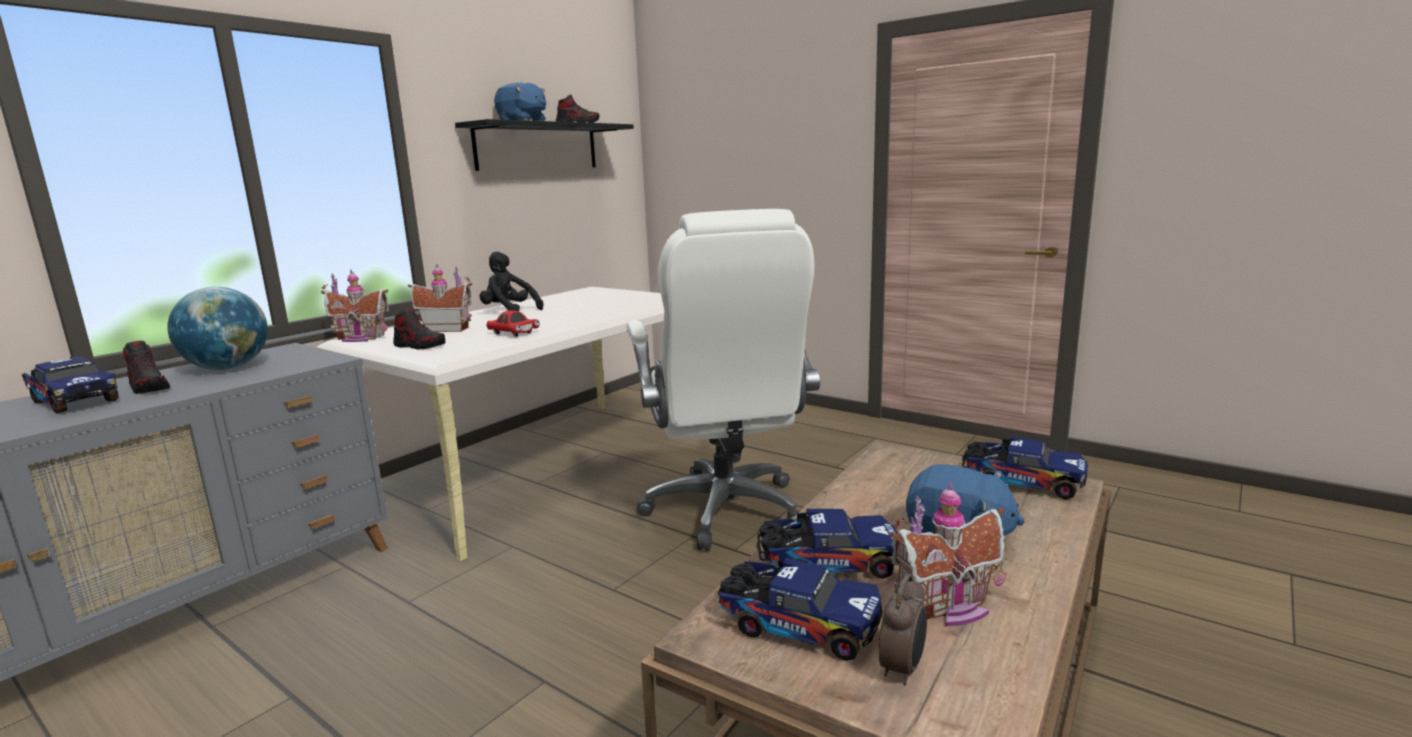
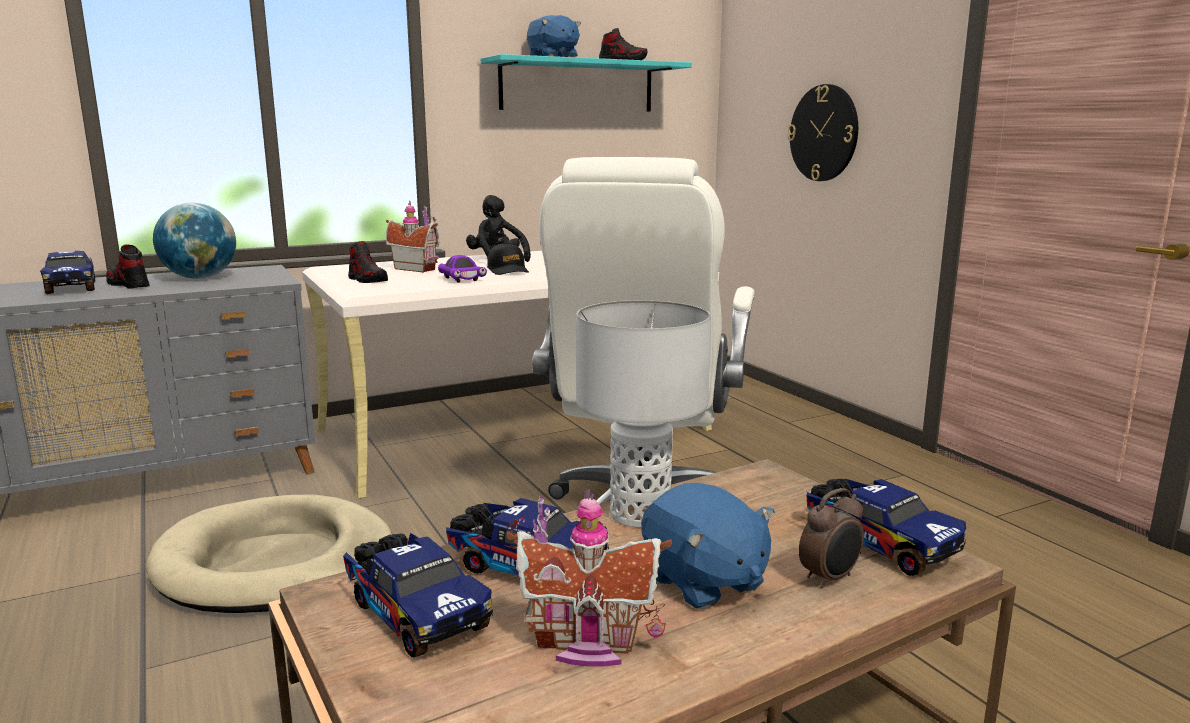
camera: 25 degrees right, 0 degrees up
(149, 387) = (128, 285): shoe -> shoe turned 150 degrees clockwise
(360, 338) = (336, 268): toy house -> none
(437, 643) = (275, 562): none -> beige dog bed
(513, 333) = (461, 279): red toy car -> purple toy car
(537, 147) = (577, 86): black shelf -> turquoise shelf
(540, 320) = (508, 271): none -> black cap
(754, 180) = (824, 133): none -> wall clock
(850, 502) = (641, 514): none -> white table lamp
(903, 668) = (454, 684): alarm clock -> alarm clock (830, 579)

